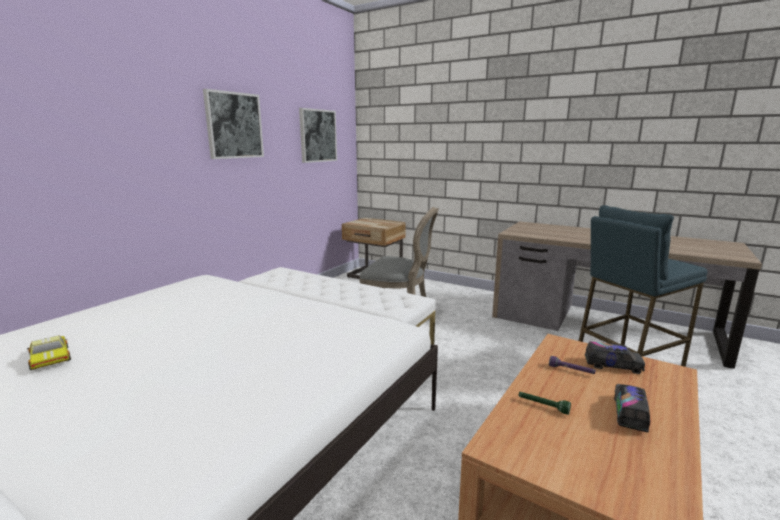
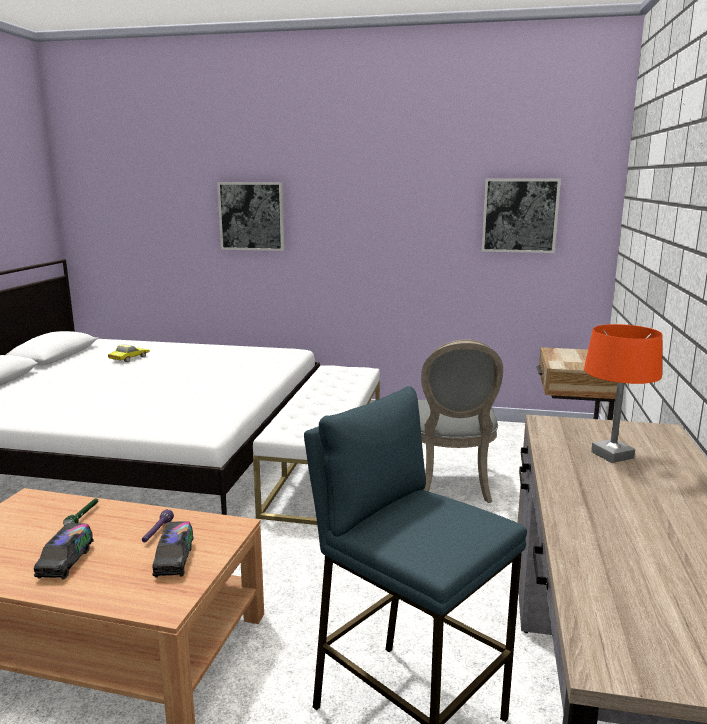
camera: 70 degrees right, 0 degrees up
(234, 125) = (377, 204): picture -> picture (252, 216)
(557, 232) = (612, 455): none -> orange table lamp
(629, 414) = (66, 562): toy truck -> toy truck turned 90 degrees clockwise

